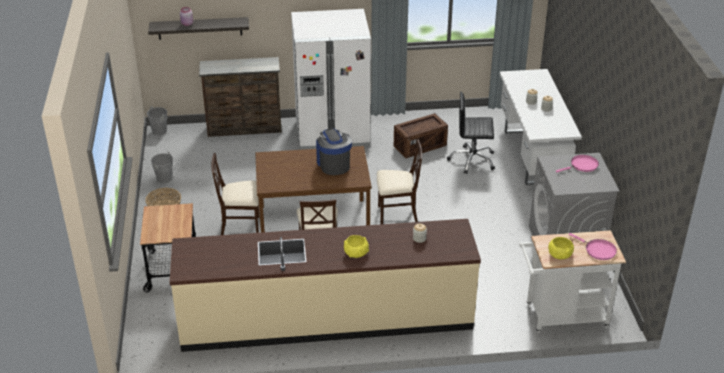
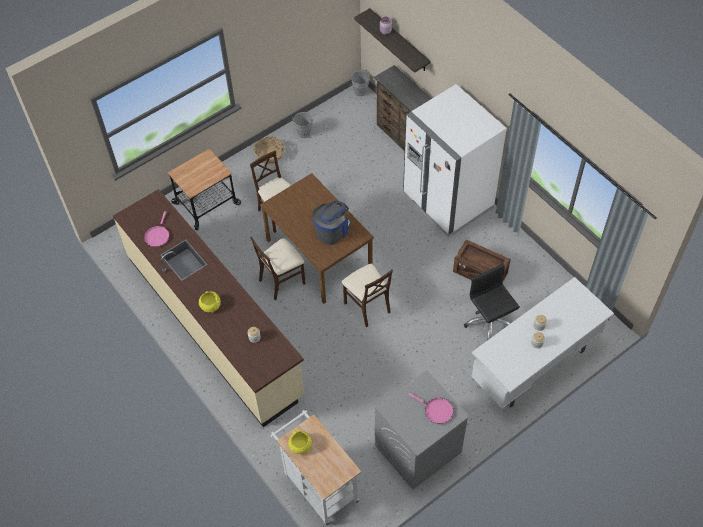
camera: 60 degrees right, 20 degrees up
(598, 250) = (325, 472): pink frying pan -> pink frying pan (157, 236)

